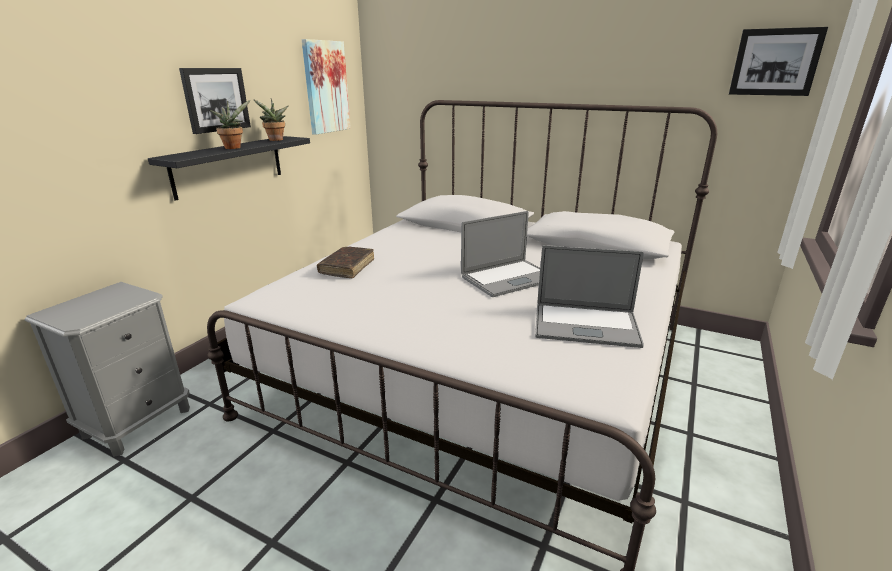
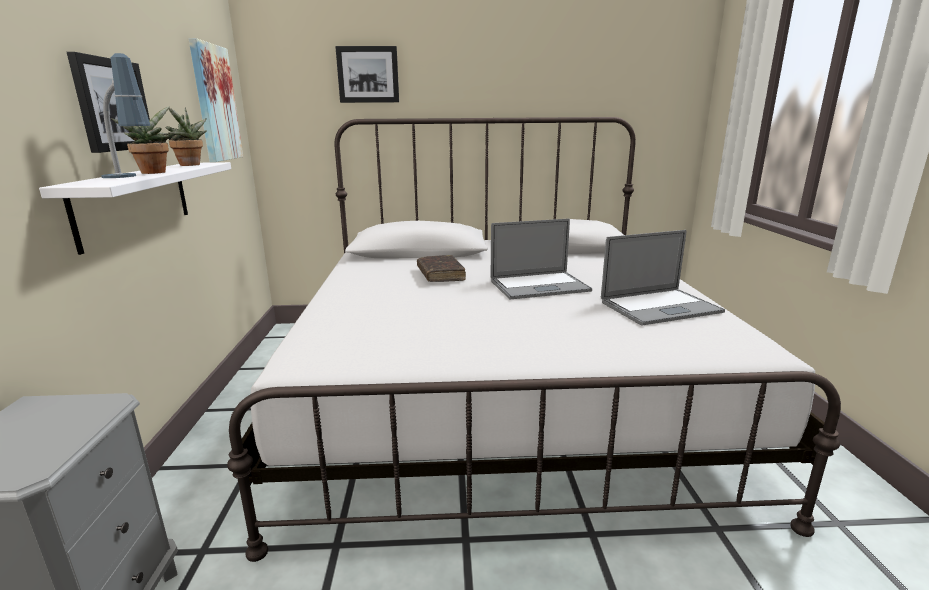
camera: 30 degrees left, 5 degrees down
(207, 153) = (131, 177): none -> table lamp
(229, 166) = (135, 202): black shelf -> white shelf
(347, 267) = (358, 309): brown book -> brown book (440, 275)
(509, 278) = (539, 286): laptop -> laptop turned 45 degrees clockwise
(775, 62) = (666, 78): picture -> picture (368, 75)

